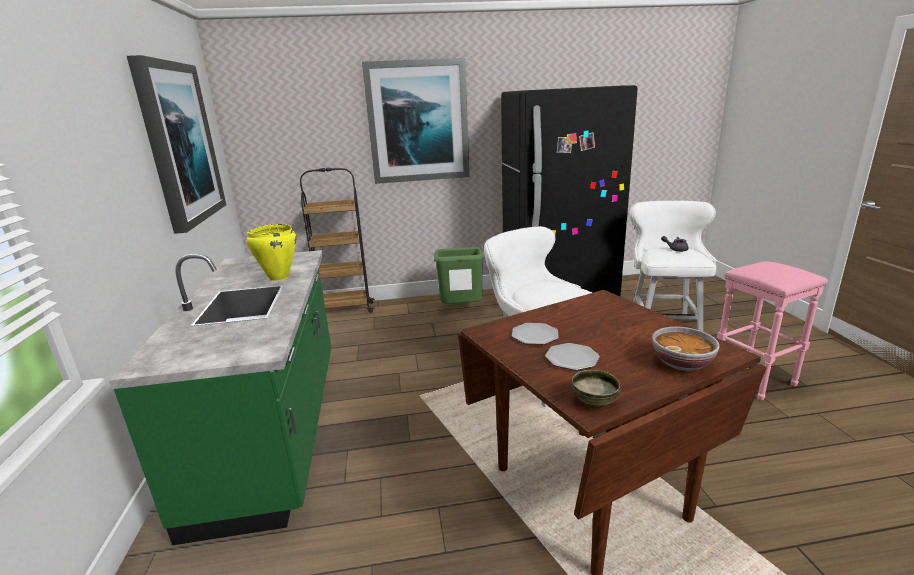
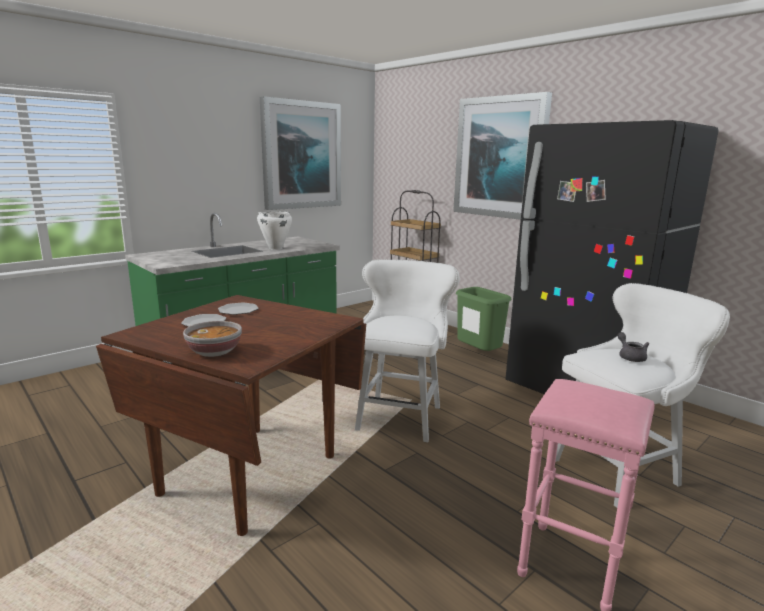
camera: 55 degrees right, 5 degrees down
(278, 277) = (275, 248): yellow cooking pot -> white cooking pot
(593, 401) = (139, 333): bowl -> none

